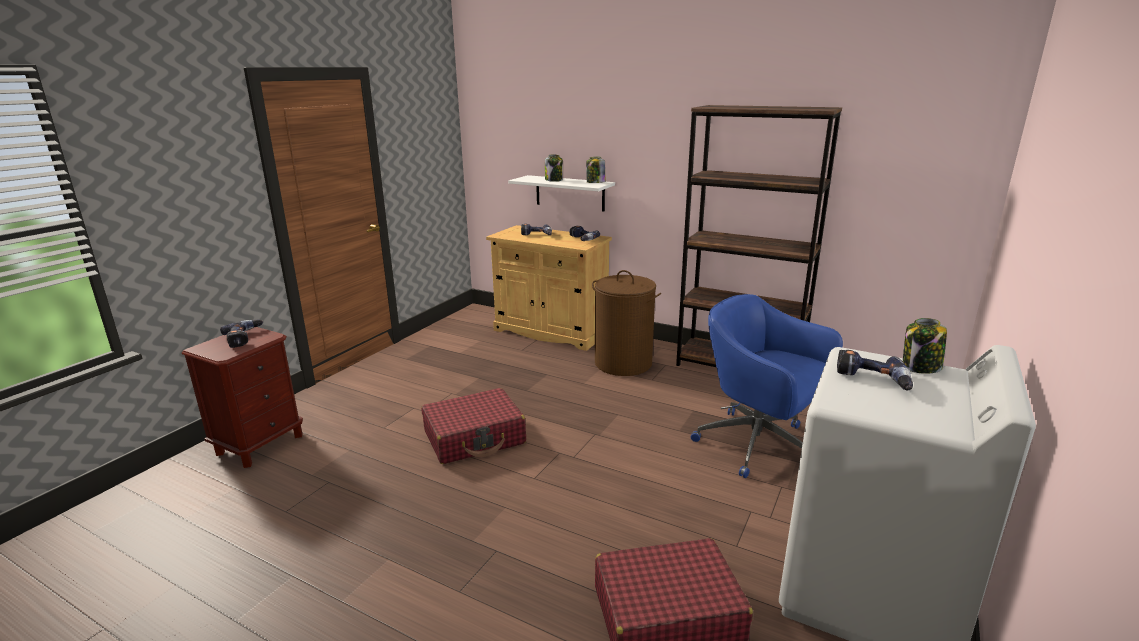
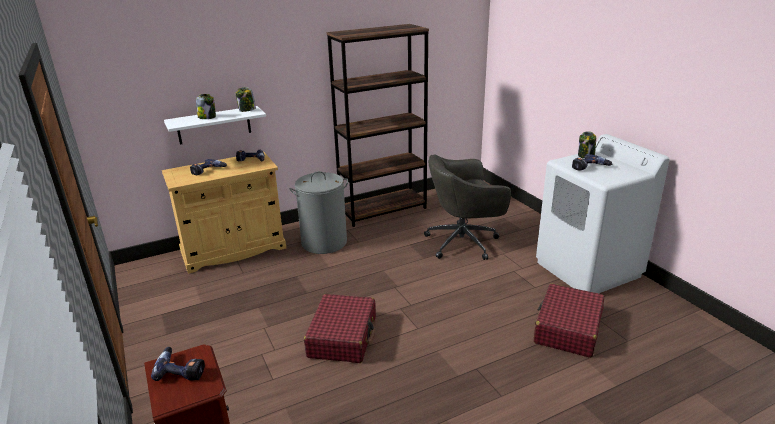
camera: 55 degrees left, 5 degrees up
(623, 363) = (324, 242): brown laundry basket -> grey laundry basket
(759, 445) = (464, 242): blue office chair -> grey office chair

